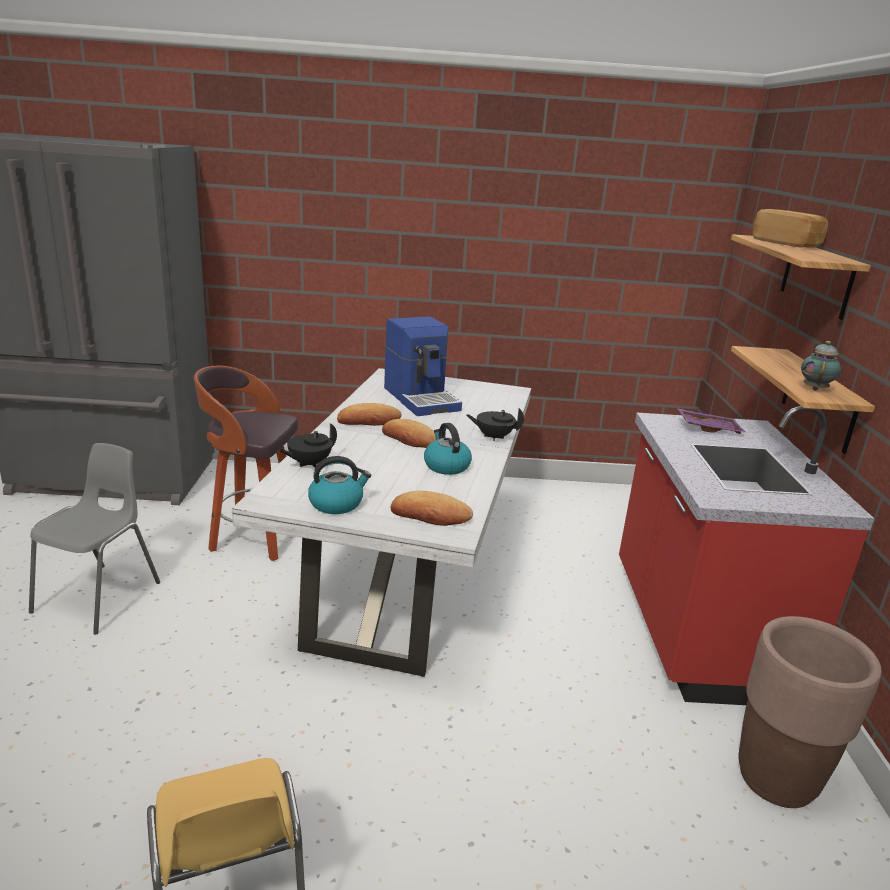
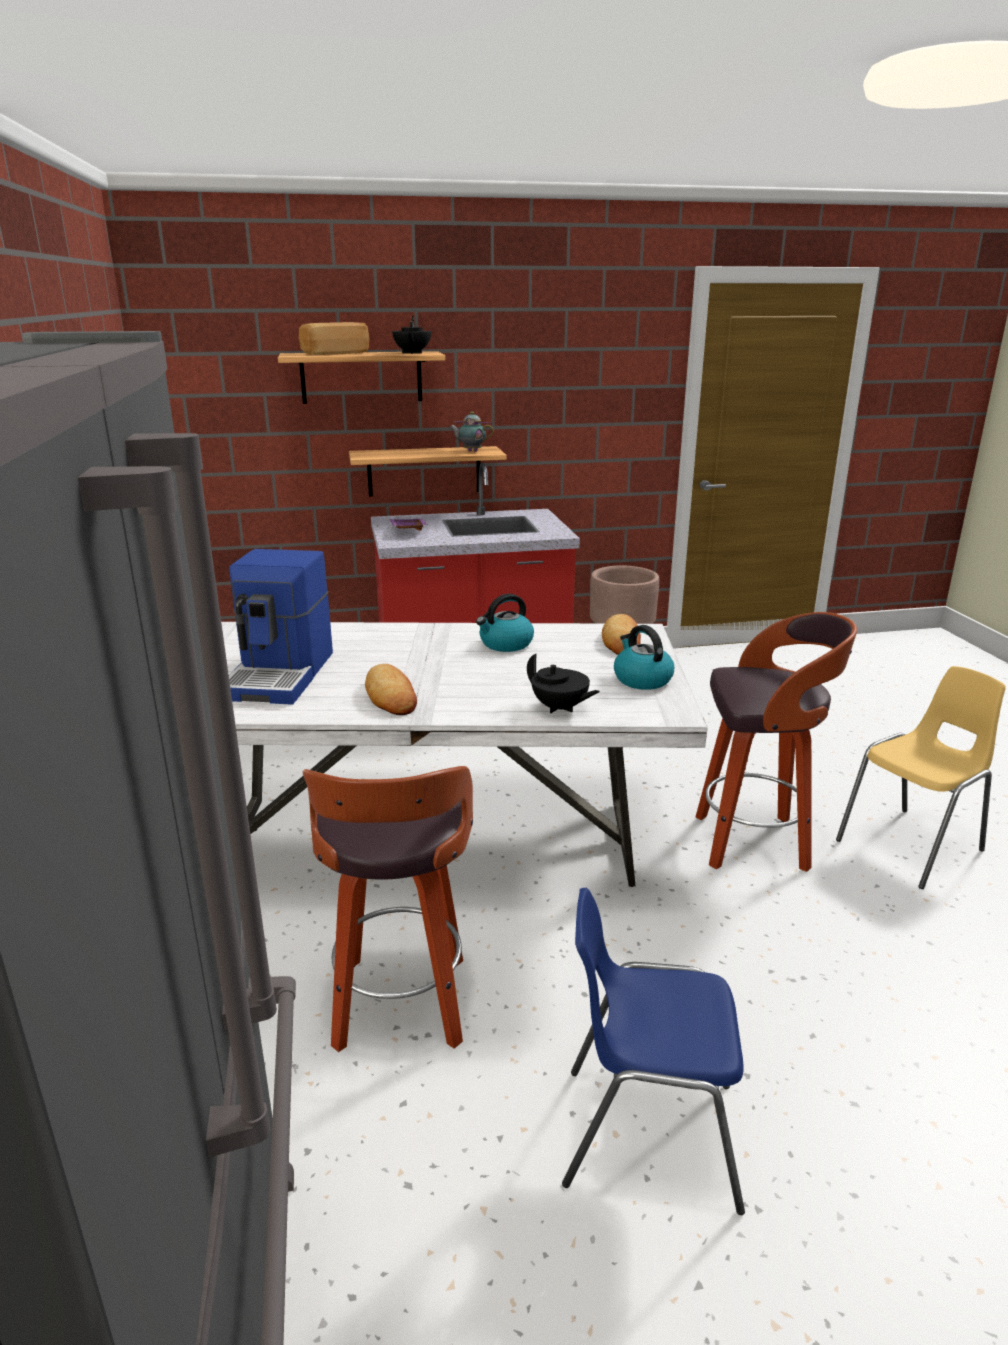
camera: 100 degrees left, 0 degrees up
(100, 597) = (647, 1134): grey chair -> blue chair
(317, 756) = (754, 843): none -> stool
(410, 439) = (441, 667): bread -> none
(422, 399) = (281, 675): coffee machine -> coffee machine turned 135 degrees clockwise
(493, 437) = (406, 630): black teapot -> black teapot (412, 353)

